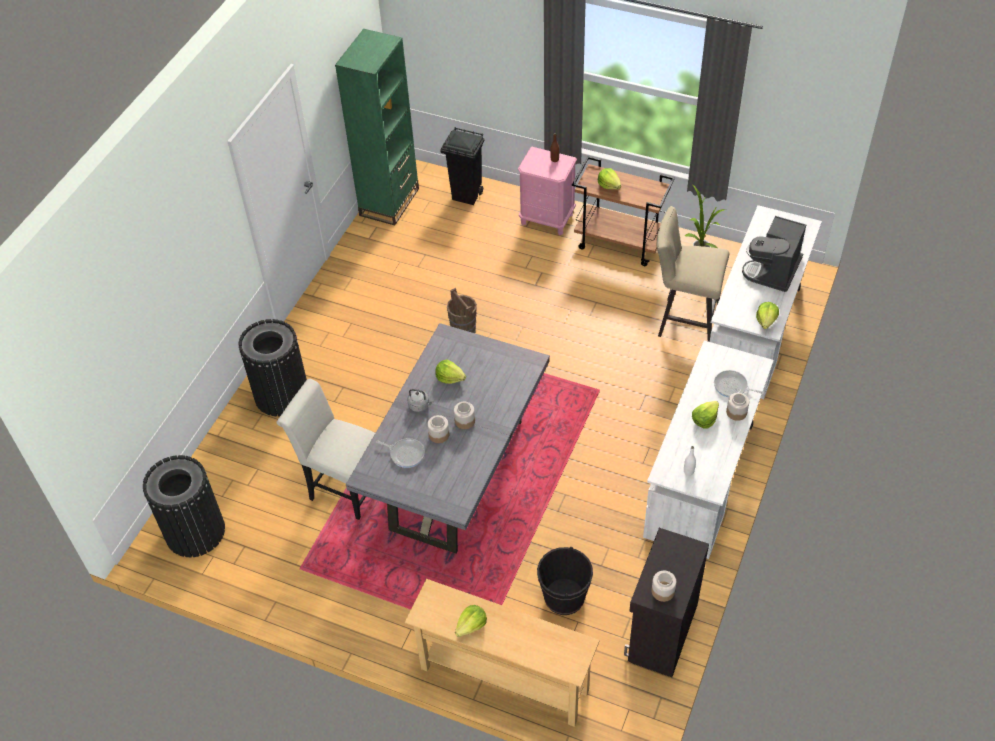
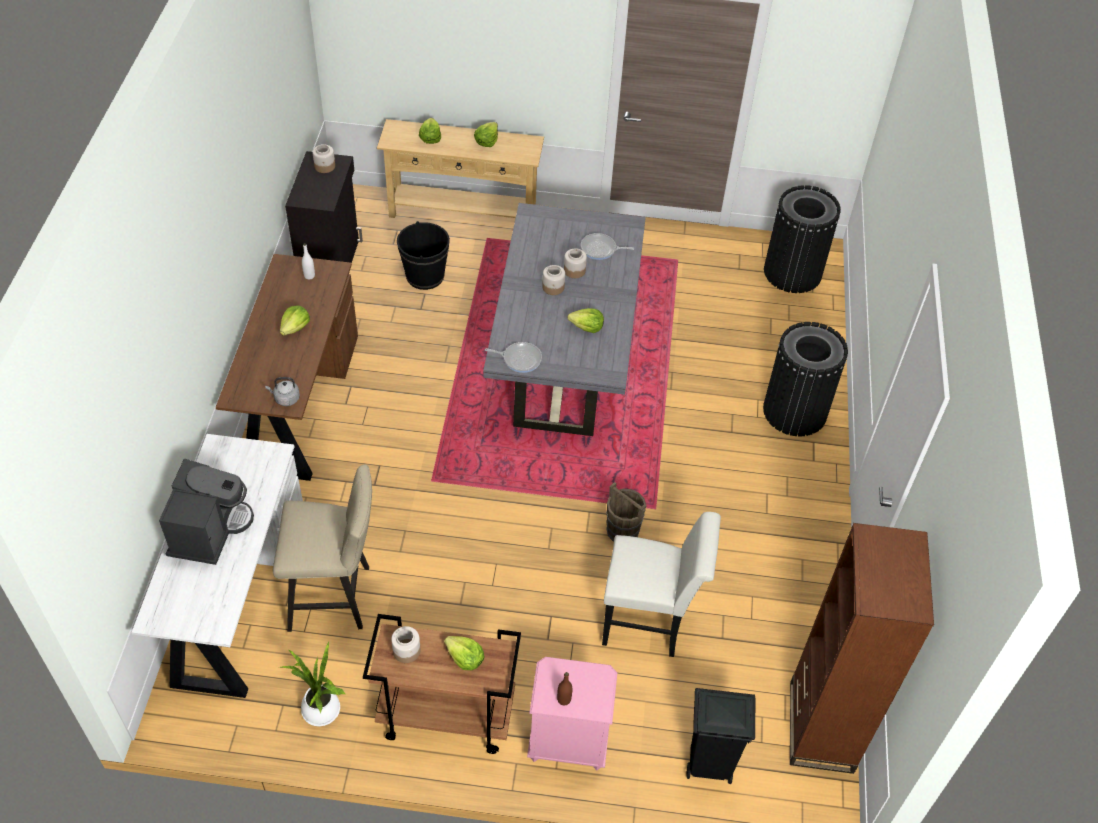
camera: 160 degrees right, 0 degrees up
(342, 486) = (676, 332): white chair -> white chair (650, 622)
(389, 202) = (820, 727): green bookcase -> brown bookcase
(420, 405) = (606, 294): grey kettle -> grey kettle (285, 399)
(703, 476) = (299, 404): white desk -> brown desk
(732, 387) = (265, 367): frying pan -> frying pan (520, 359)
(736, 412) = (260, 340): jar -> jar (406, 651)
(766, 321) = (222, 455): lettuce -> lettuce (430, 138)

